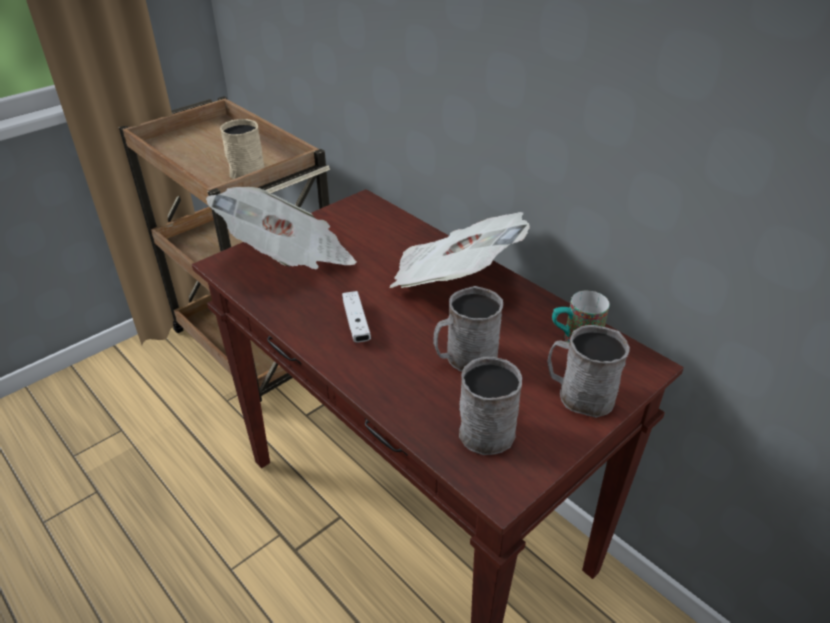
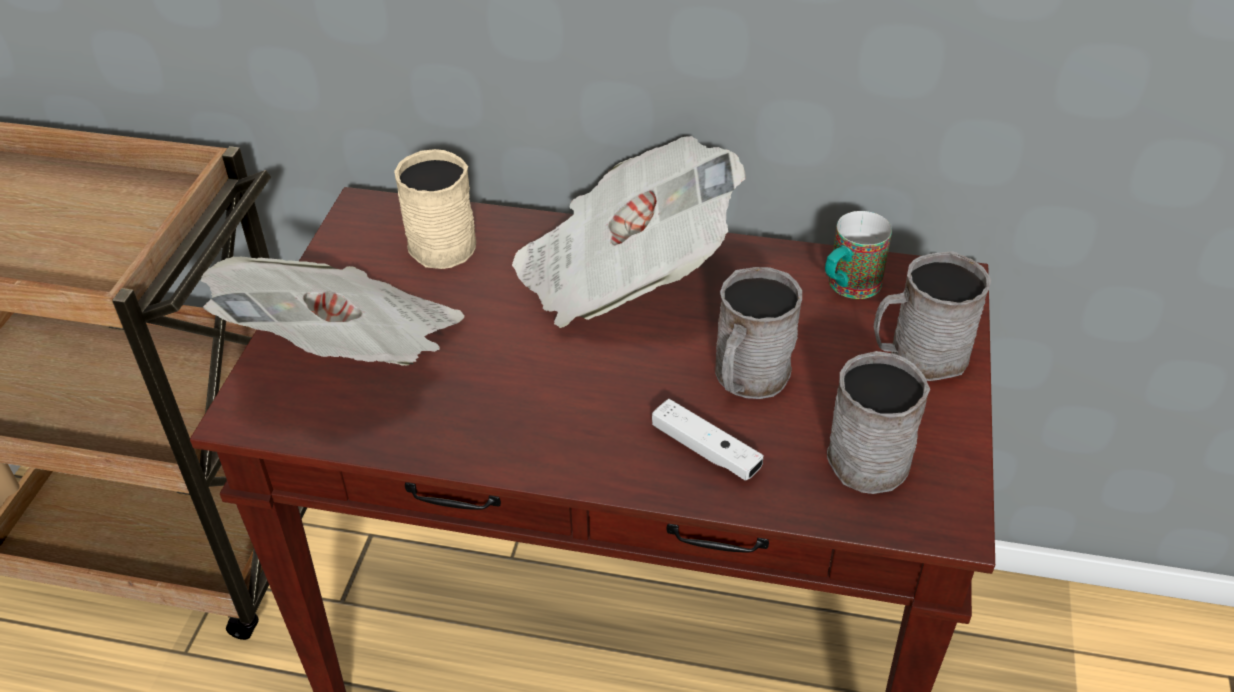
camera: 35 degrees left, 5 degrees up
(248, 169) = (113, 232): beige mug -> beige mug (436, 241)
(356, 323) = (558, 403): white game controller -> white game controller (705, 450)

